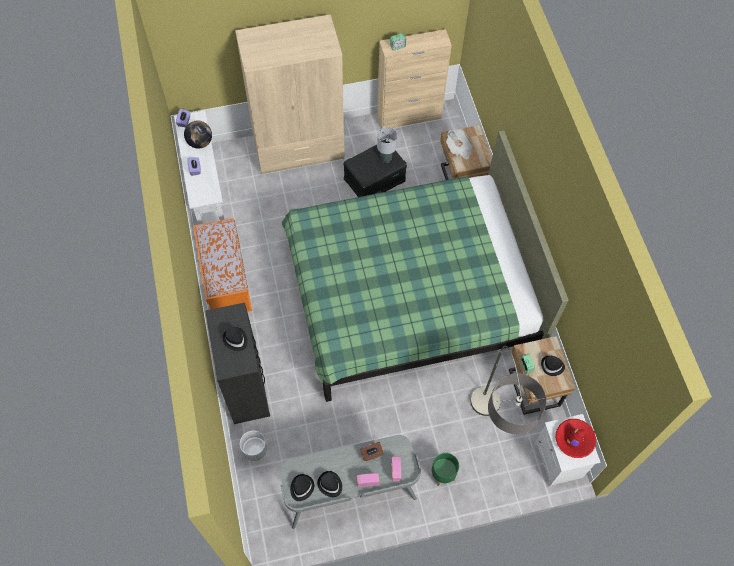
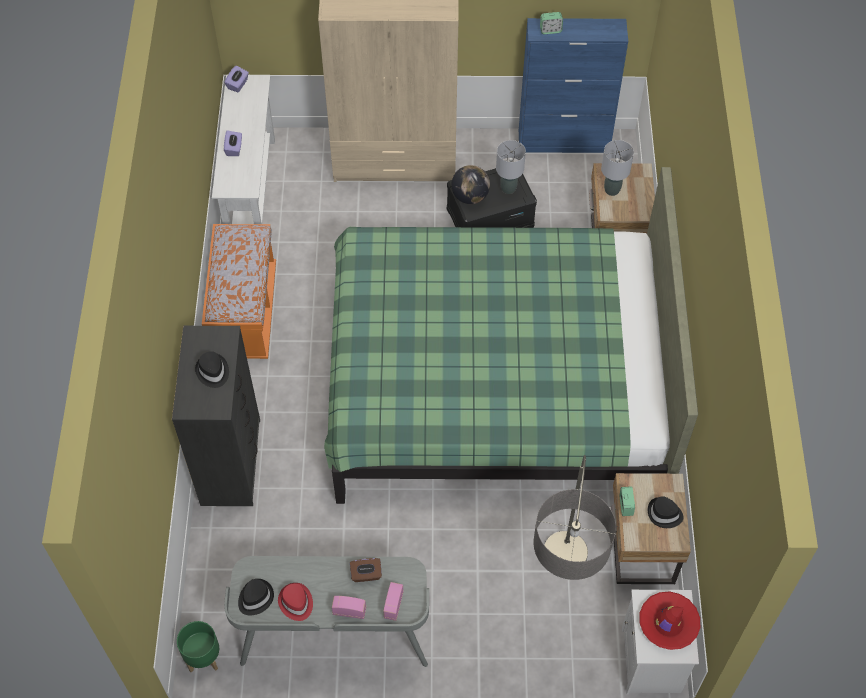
camera: 15 degrees right, 5 degrees down
(200, 142) = (251, 115): globe -> globe (470, 196)
(254, 449) = (218, 546): white planter -> none
(330, 484) = (295, 603): black hat -> red hat
(409, 116) = (564, 141): beige cabinet -> blue cabinet
(442, 474) = (474, 641): green planter -> green planter (203, 658)
(459, 149) = (612, 190): newspaper -> grey table lamp

